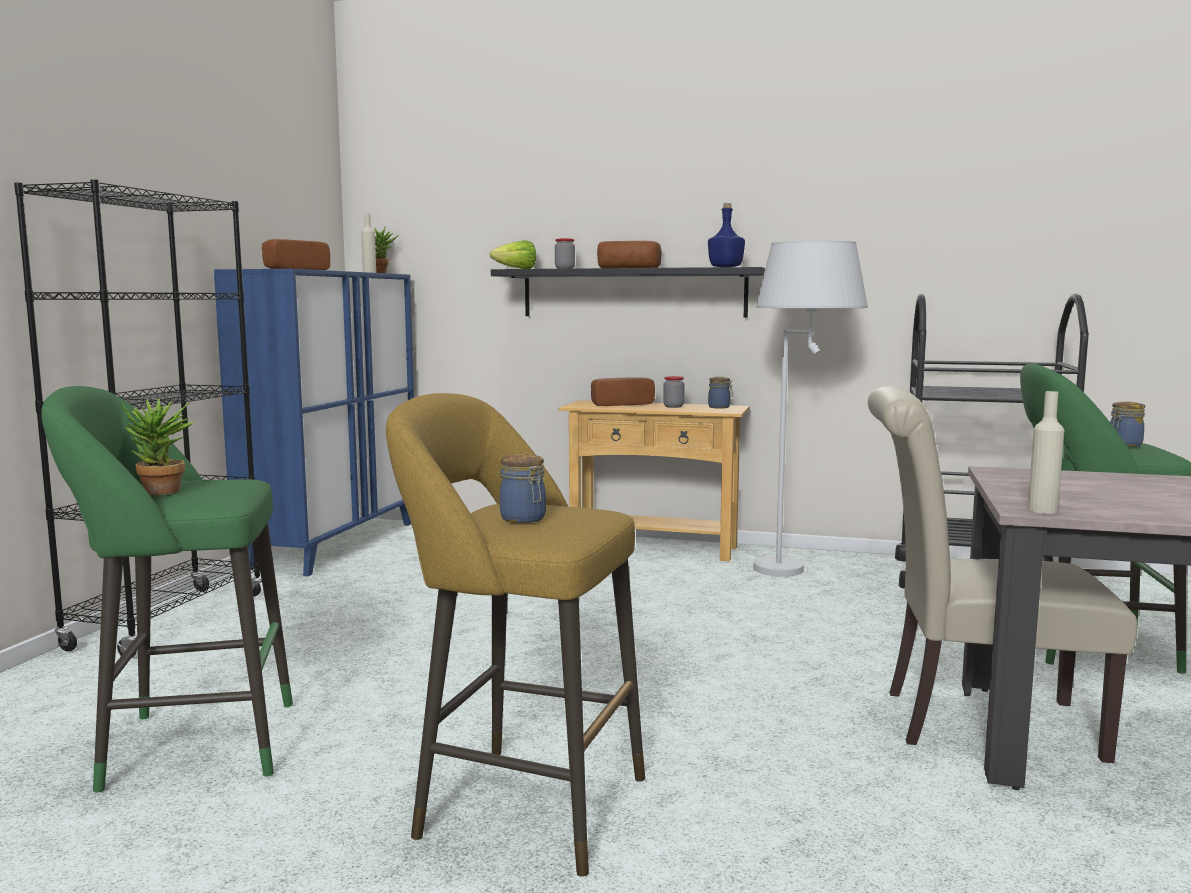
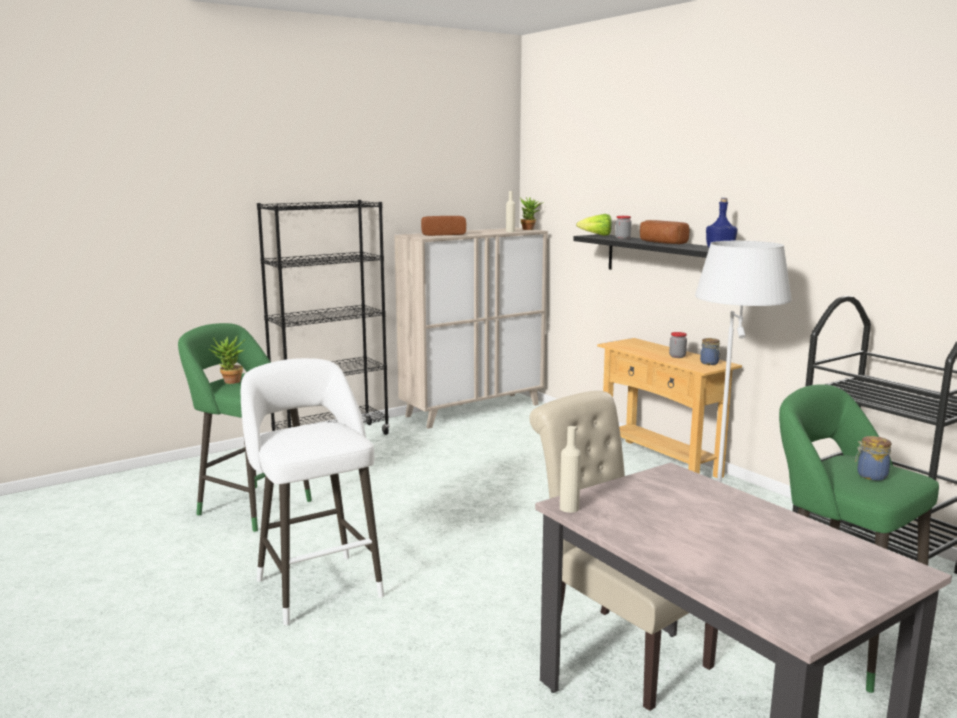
camera: 40 degrees right, 5 degrees up
(334, 545) = (473, 410): blue cabinet -> beige cabinet
(520, 804) = (316, 584): yellow stool -> white stool
(524, 519) = (300, 436): jar -> none
(620, 404) = (647, 347): bread -> none

